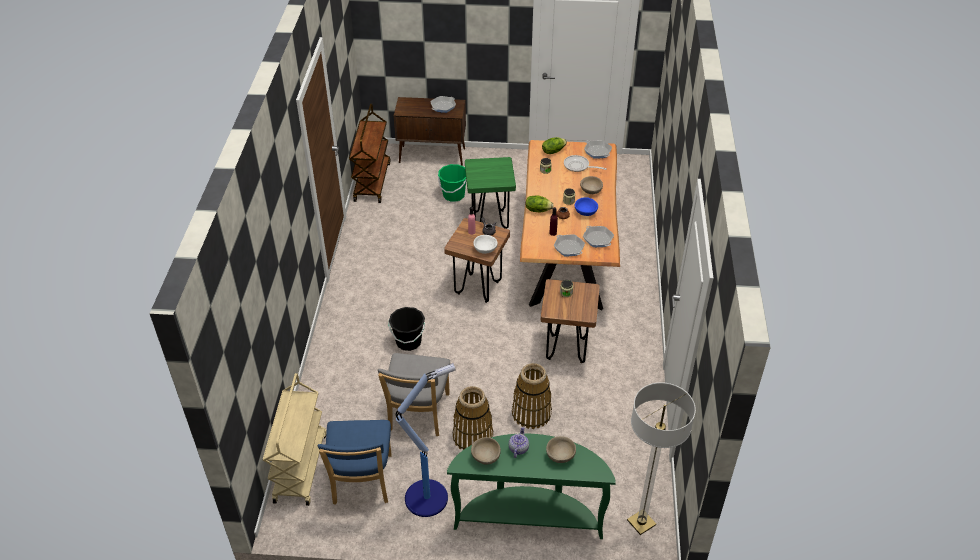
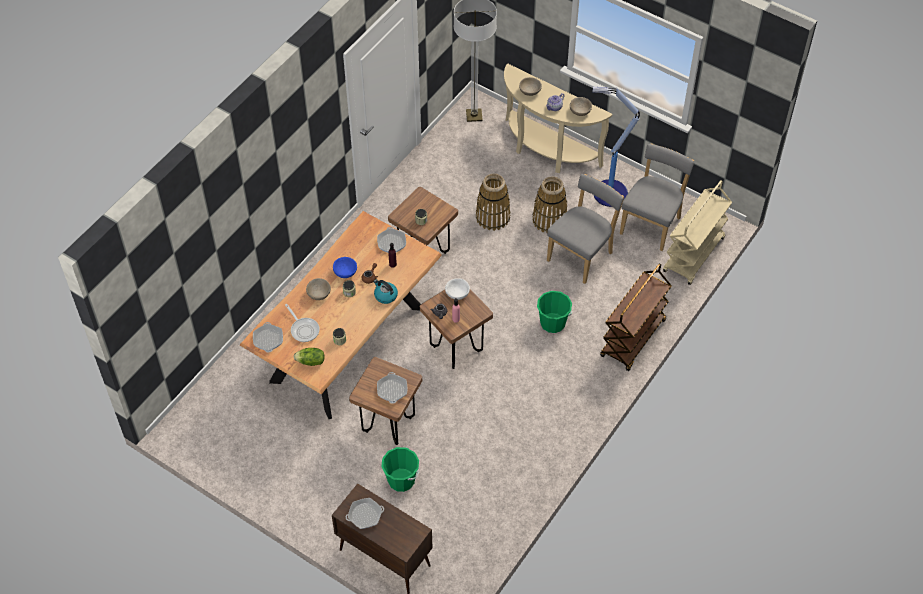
camera: 150 degrees left, 10 degrees up
(361, 482) = (652, 224): blue chair -> grey chair
(372, 181) = (478, 549): brown cart -> brown cart (633, 339)
(408, 342) = (553, 323): black bucket -> green bucket
(489, 220) = (388, 425): green stool -> brown stool
(528, 516) = (546, 151): green console table -> beige console table
(538, 210) = (385, 295): lettuce -> kettle
(598, 239) = (359, 240): frying pan -> frying pan (392, 390)

